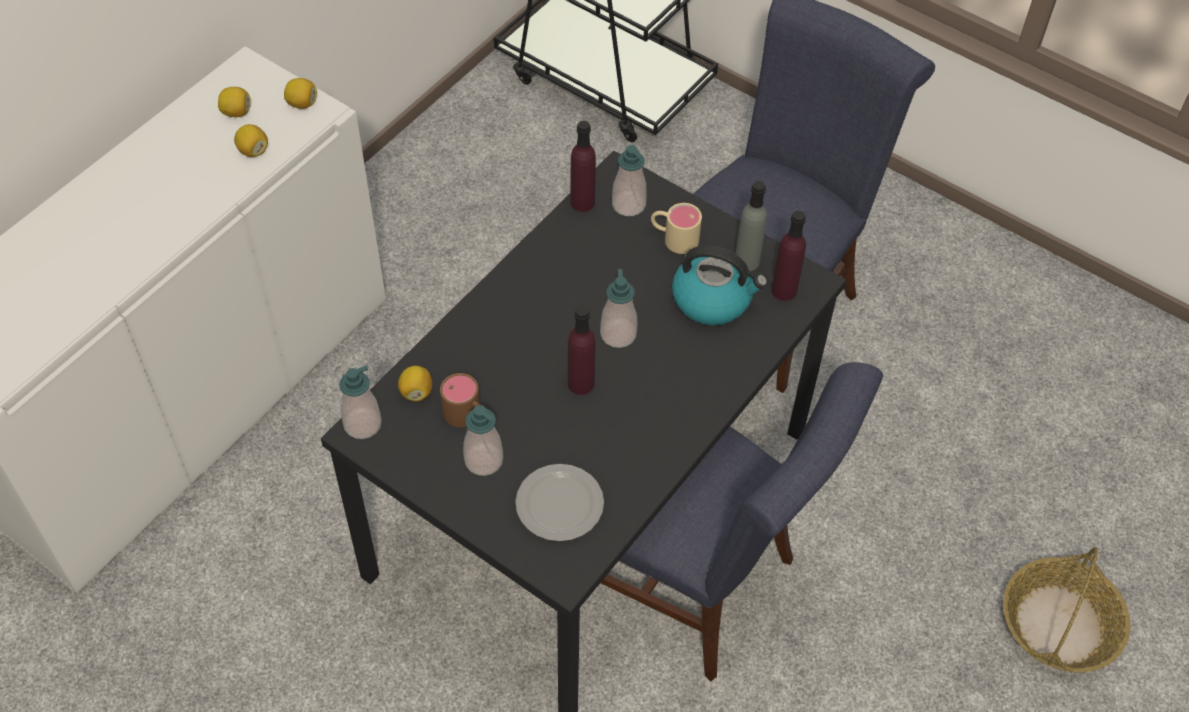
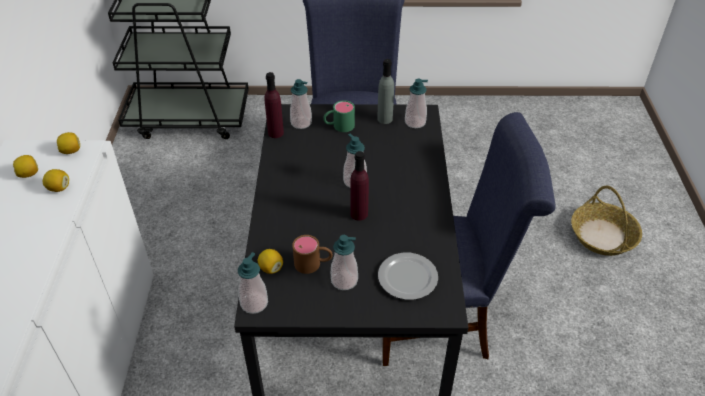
camera: 35 degrees left, 10 degrees down
(674, 238) = (339, 126): beige mug -> green mug
(713, 299) = (386, 142): kettle -> none
(784, 290) = (415, 122): purple bottle -> soap dispenser

